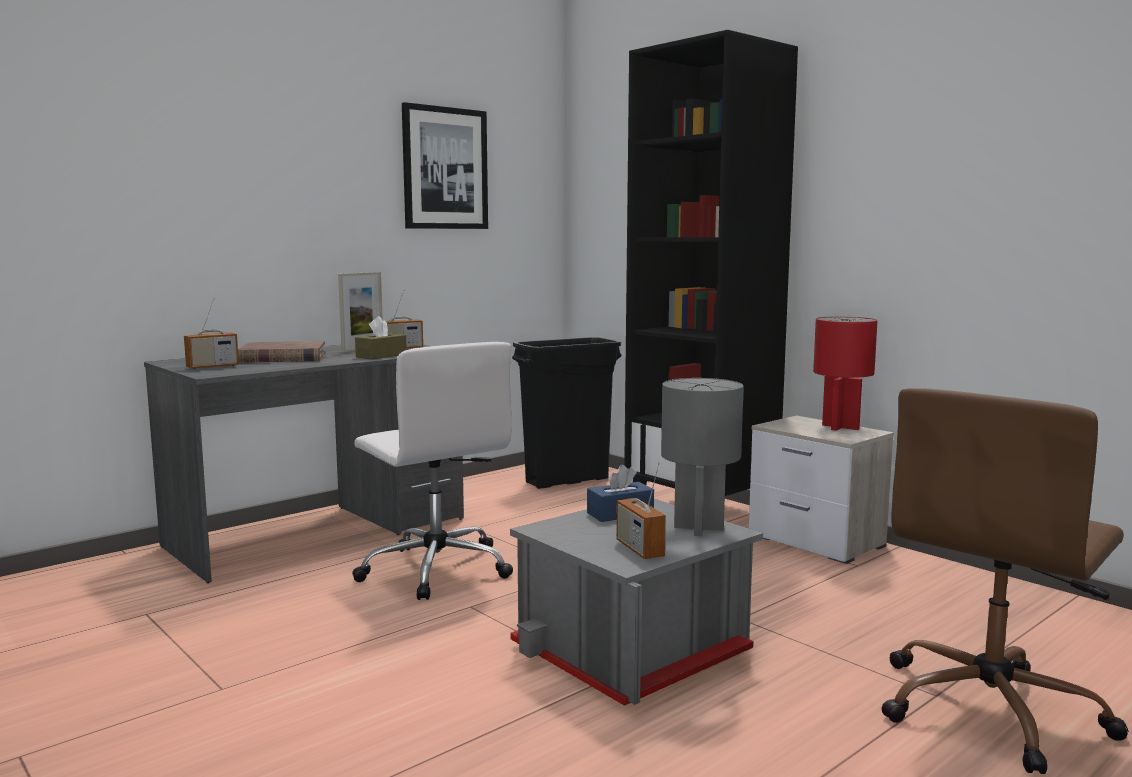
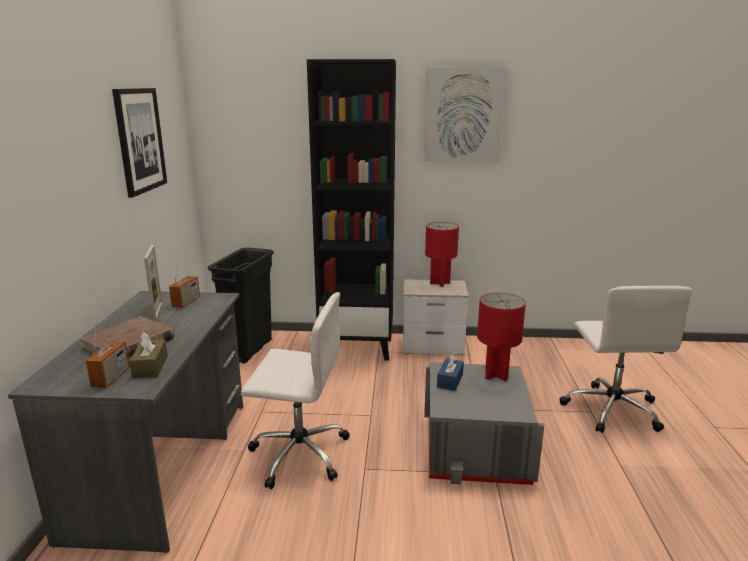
camera: 45 degrees left, 10 degrees up
(381, 356) = (200, 316): brown tissue box -> brown tissue box (150, 367)
(639, 549) = (506, 401): radio -> none
(698, 528) = (496, 375): grey table lamp -> red table lamp
(902, 123) = (463, 115): none -> picture
(991, 710) = (611, 409): brown office chair -> white office chair

